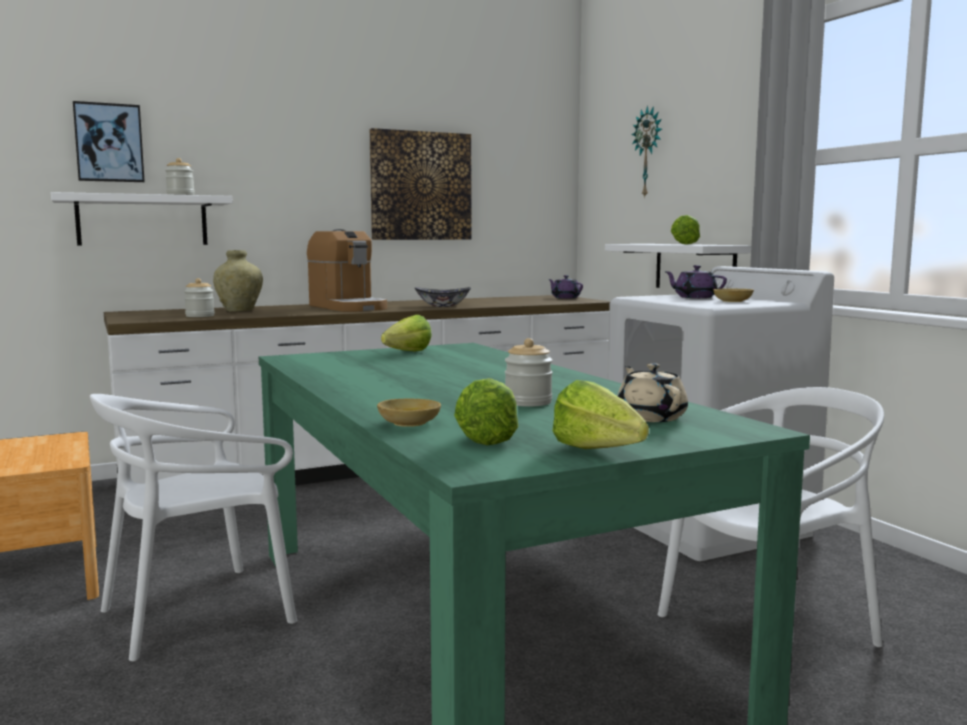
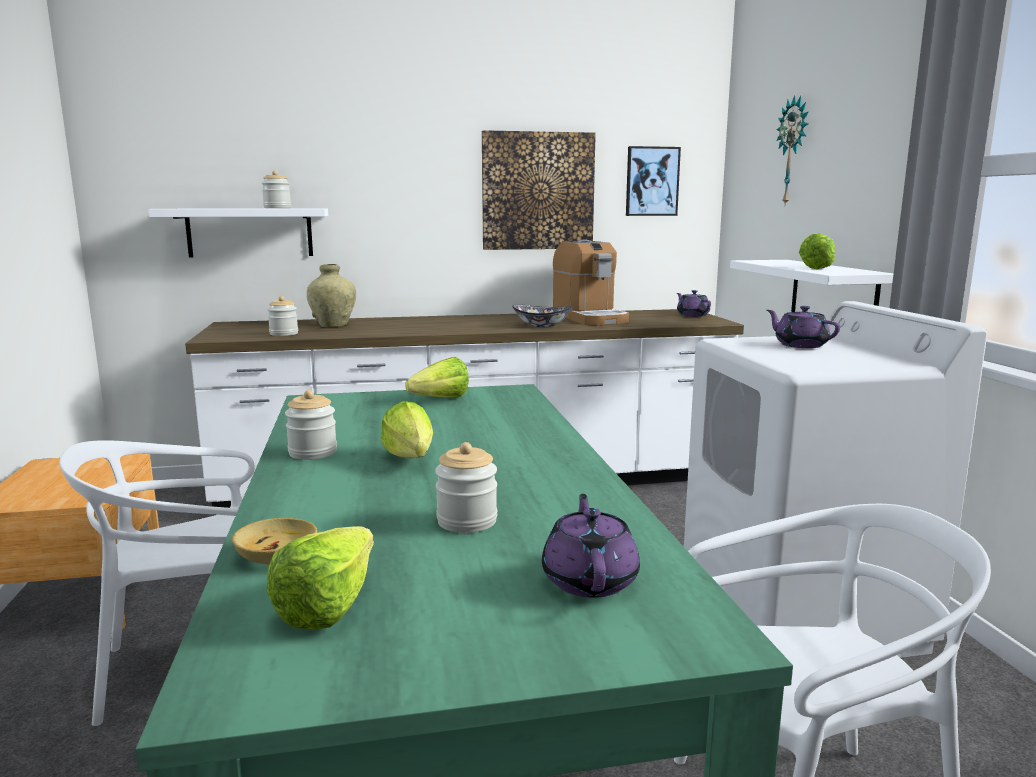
camera: 15 degrees right, 5 degrees up
(109, 143) = (216, 155): picture -> picture (652, 181)
(345, 381) = (313, 452): none -> jar
(348, 307) = (443, 324): coffee machine -> coffee machine (590, 318)
(602, 453) = (432, 677): lettuce -> lettuce (410, 461)
(650, 417) = (590, 579): beige teapot -> purple teapot
(732, 301) = (841, 357): beige bowl -> none

